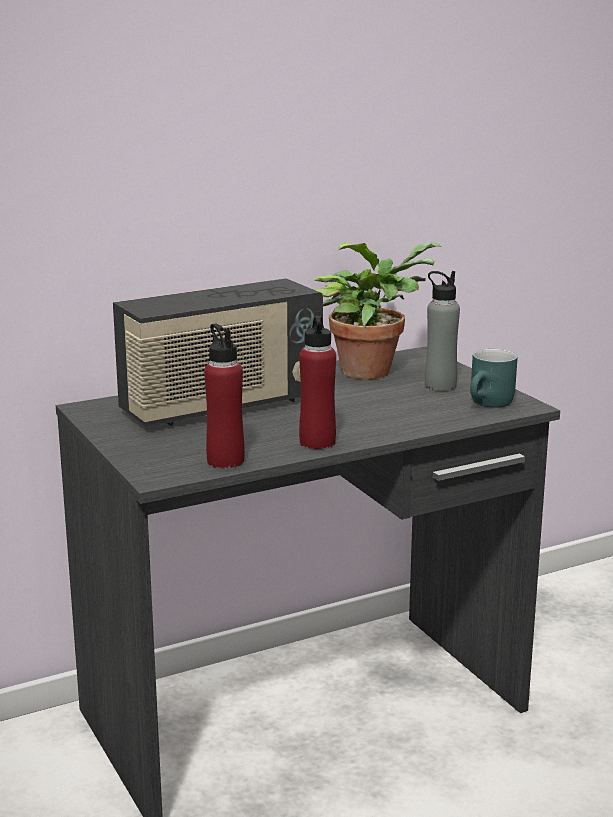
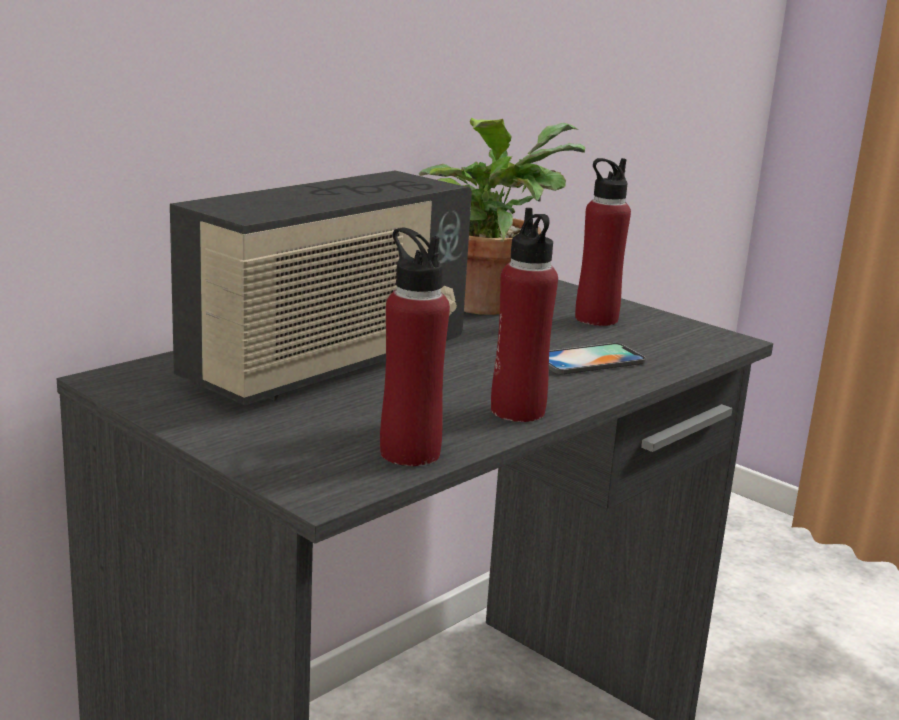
camera: 20 degrees left, 0 degrees up
(402, 414) = (589, 360): none -> phone
(440, 386) = (596, 319): grey bottle -> red bottle
(491, 404) = (685, 340): turquoise mug -> none

